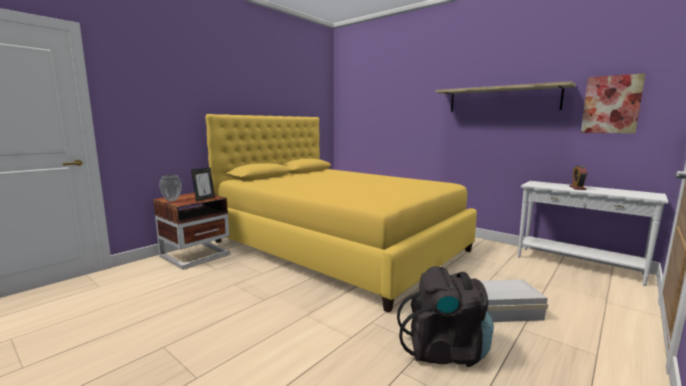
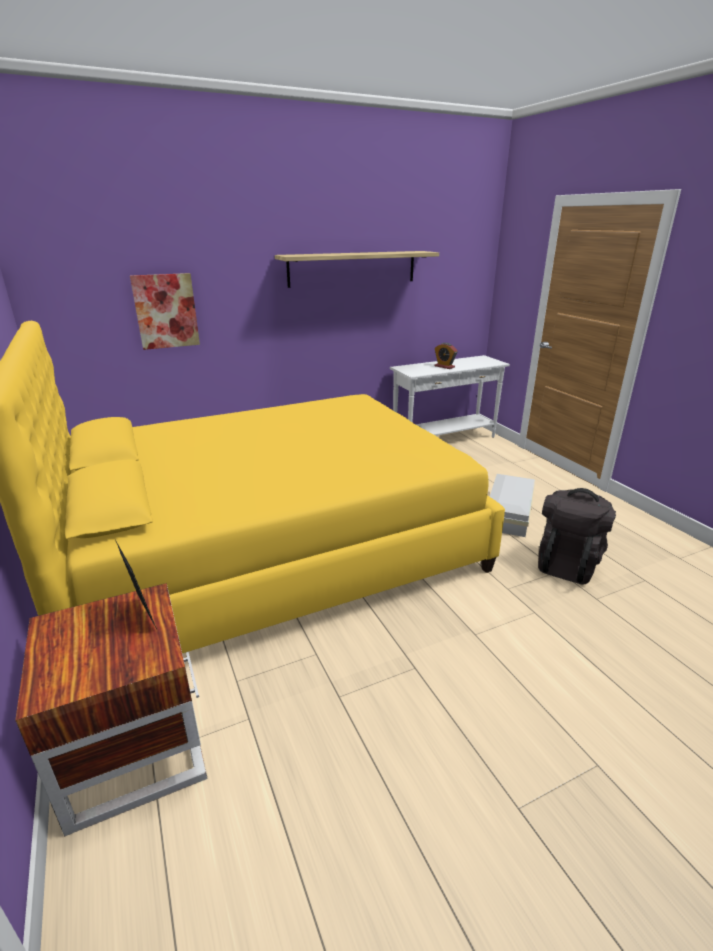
camera: 65 degrees left, 15 degrees up
(172, 200) = (93, 675): vase -> none
(611, 104) = (449, 274): picture -> picture (166, 311)

